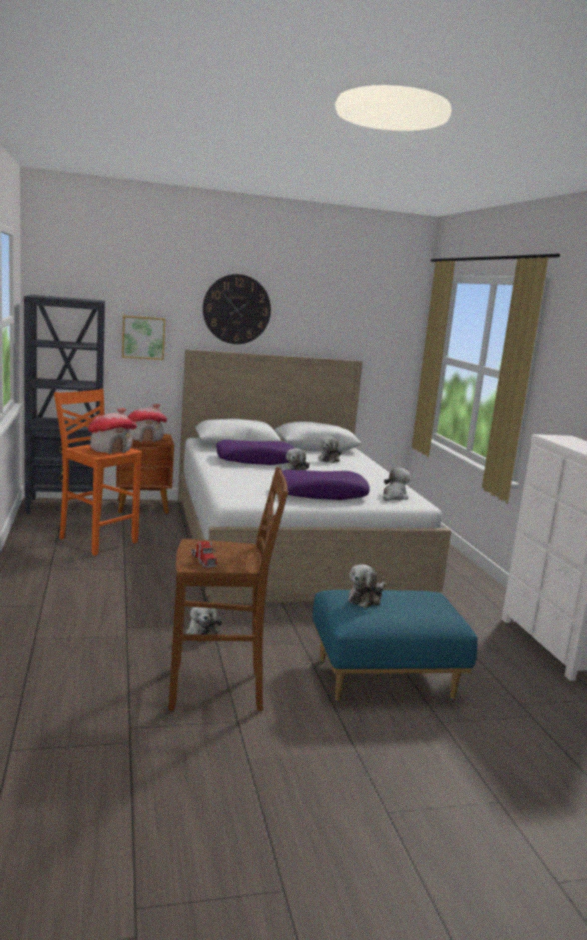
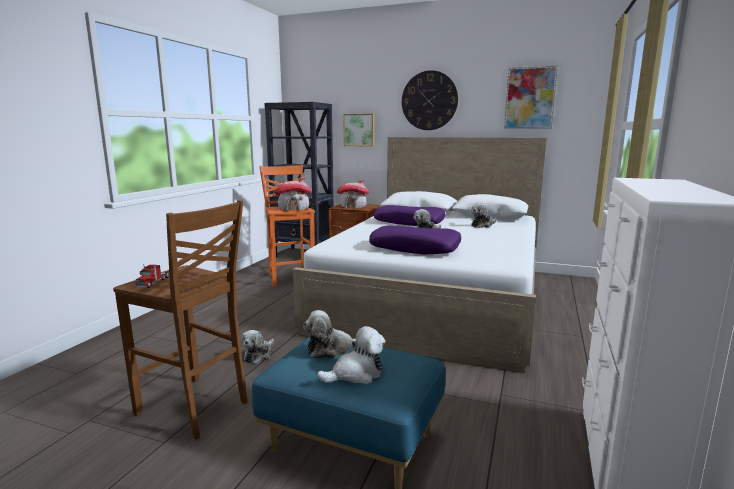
camera: 35 degrees right, 0 degrees up
(345, 317) = (530, 98): none -> picture
(394, 497) = (489, 257): plush toy -> plush toy (356, 374)

